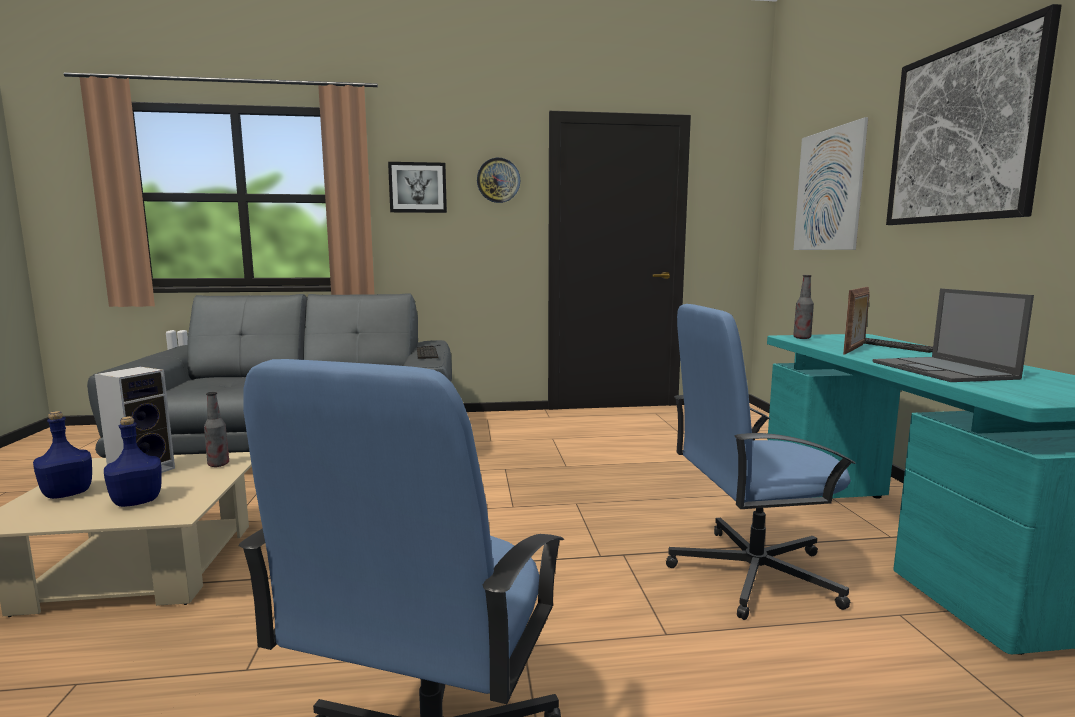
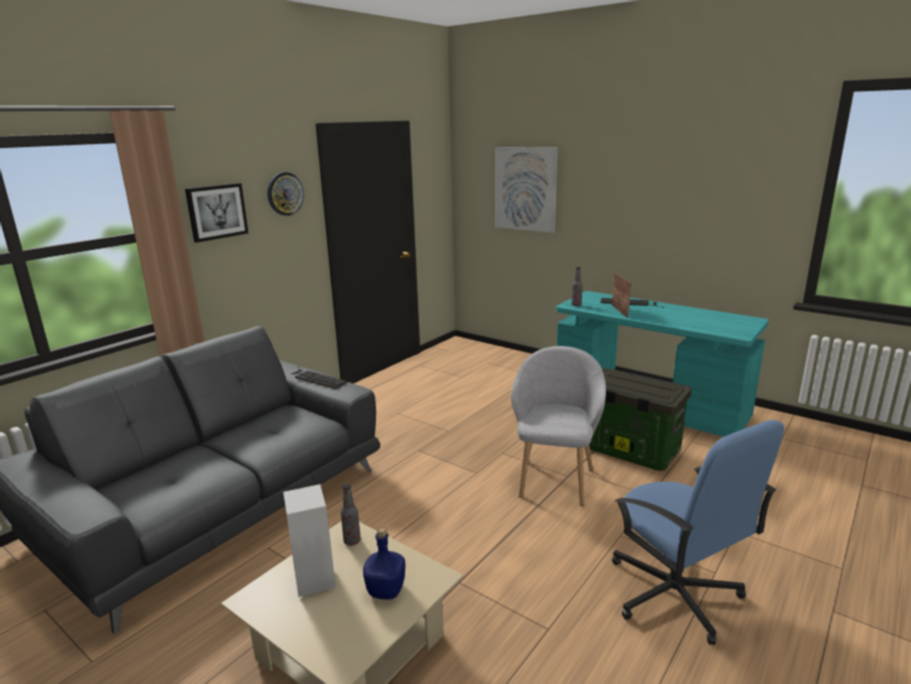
camera: 45 degrees left, 10 degrees up
(67, 493) = (315, 622): blue bottle -> none
(577, 551) = (555, 480): none -> grey armchair
(750, 573) = (629, 450): blue office chair -> storage box
(943, 370) = (682, 321): laptop -> none
(963, 133) = (631, 175): picture -> none

